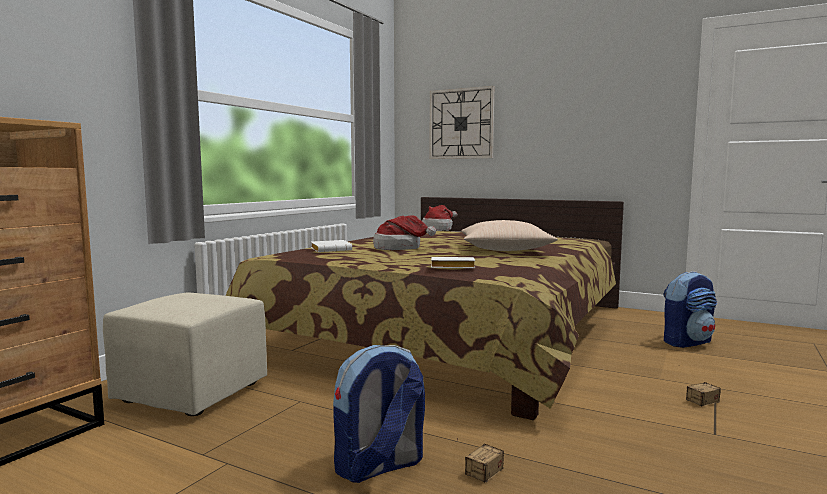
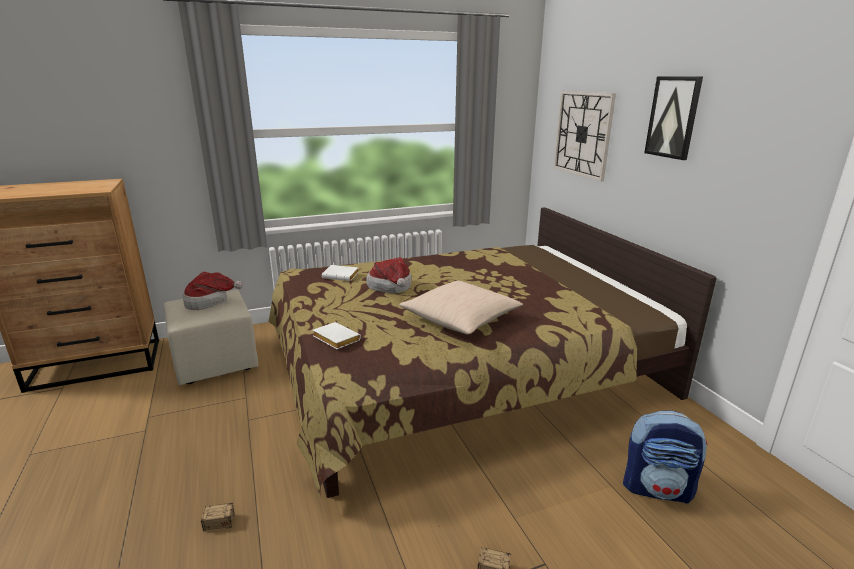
camera: 40 degrees right, 15 degrees up
(379, 467) = (187, 479): backpack -> none
(439, 228) = (530, 250): hat -> hat (210, 301)
(557, 96) = (673, 117): none -> picture

